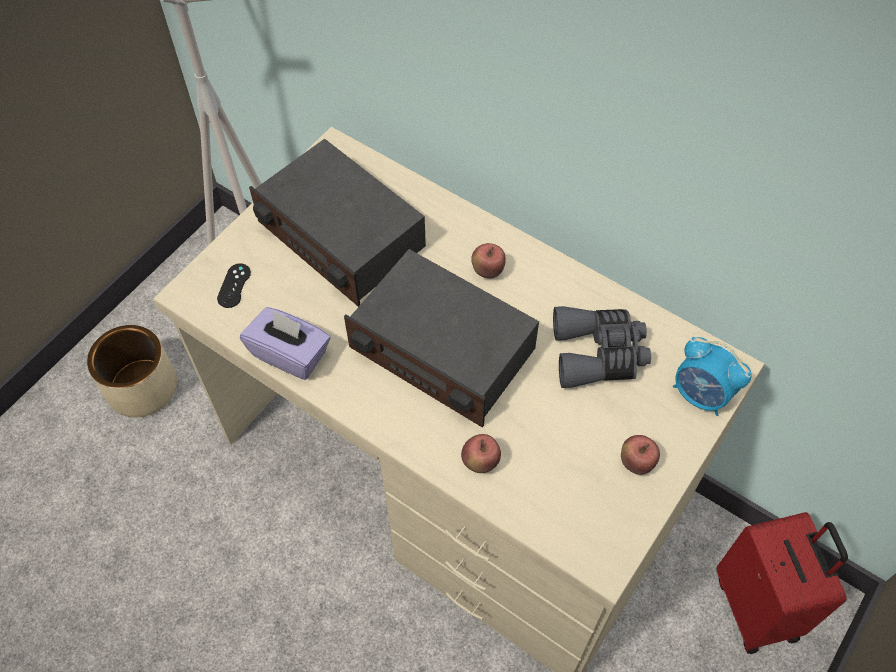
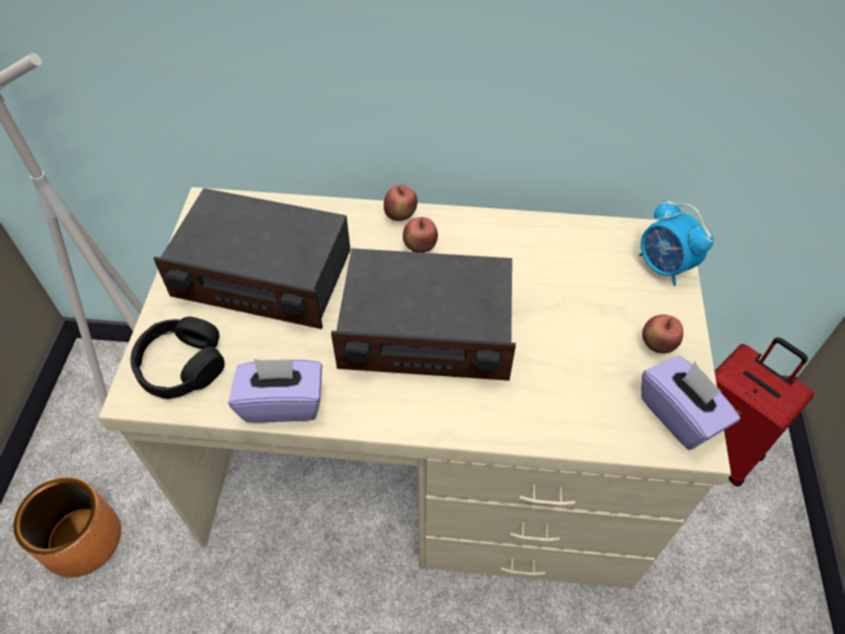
camera: 30 degrees left, 5 degrees down
(141, 387) = (82, 540): beige planter -> orange planter
(234, 285) = (182, 365): black game controller -> black headphones
(480, 462) = (529, 412): apple -> apple (400, 216)
(598, 353) = (561, 272): grey binoculars -> none
(609, 532) = (680, 415): none -> purple tissue box
(701, 394) = (664, 267): alarm clock -> alarm clock turned 45 degrees clockwise

